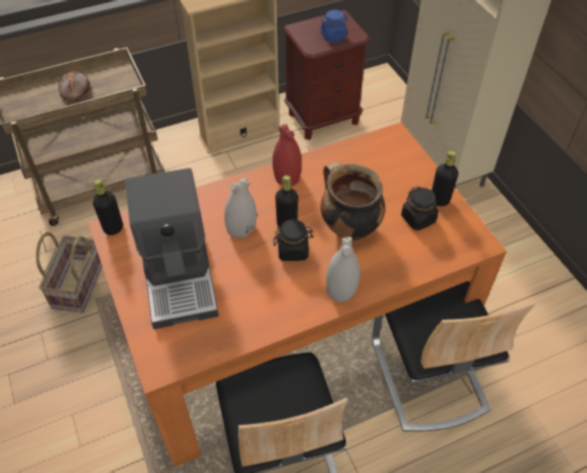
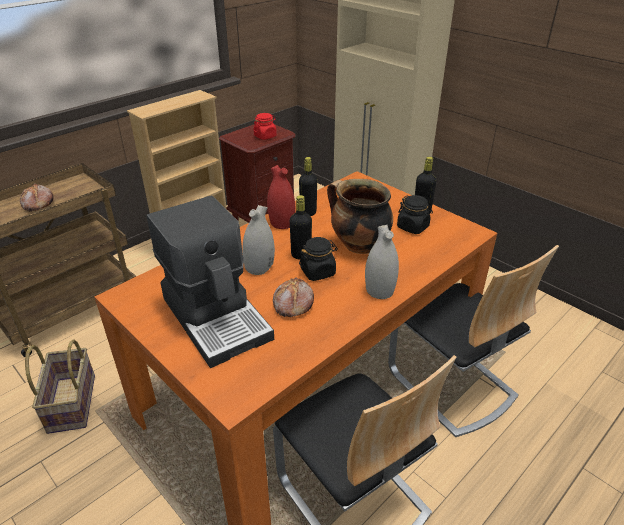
camera: 20 degrees left, 15 degrees down
(113, 228) = (126, 295): black bottle -> black bottle (308, 212)
(252, 281) = (292, 304): none -> bread
(333, 36) = (265, 136): blue jar -> red jar

